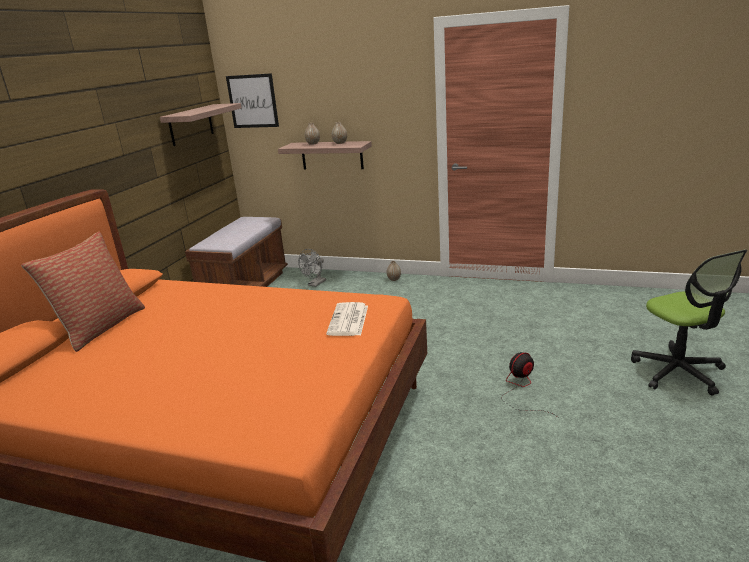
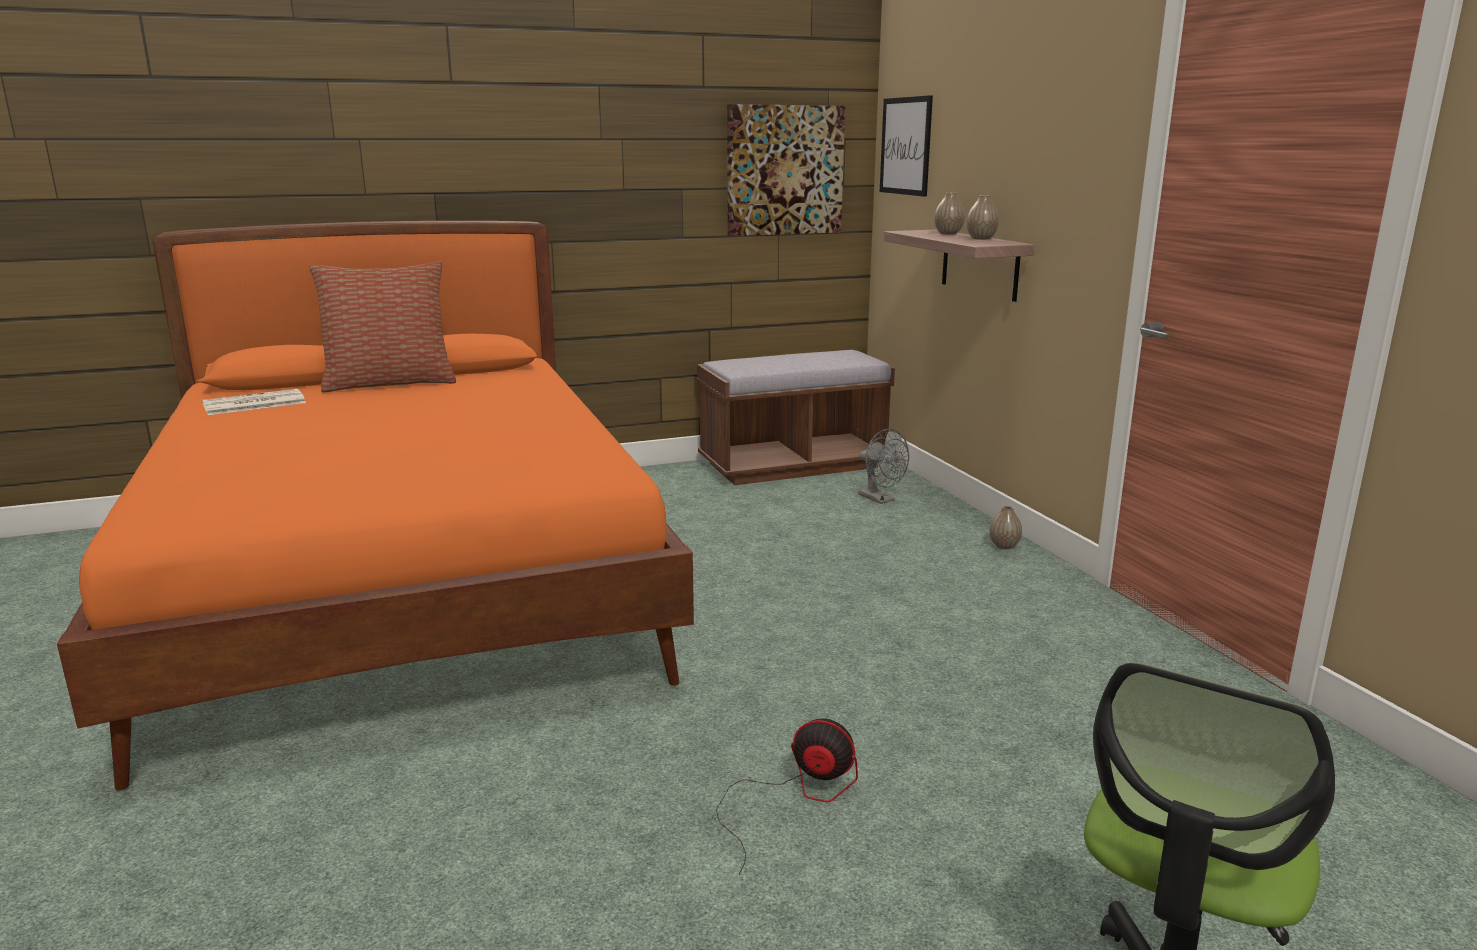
camera: 50 degrees right, 5 degrees down
(191, 125) = (784, 170): shelf -> picture
(315, 284) = (881, 499): grey fan -> grey fan turned 120 degrees counterclockwise
(348, 320) = (514, 472): newspaper -> newspaper (253, 404)

